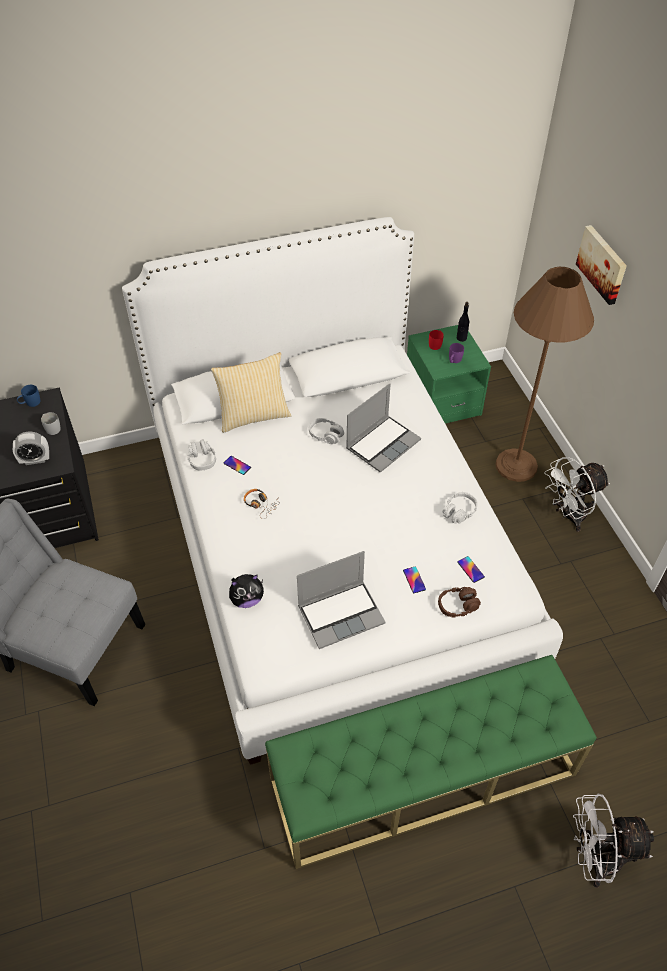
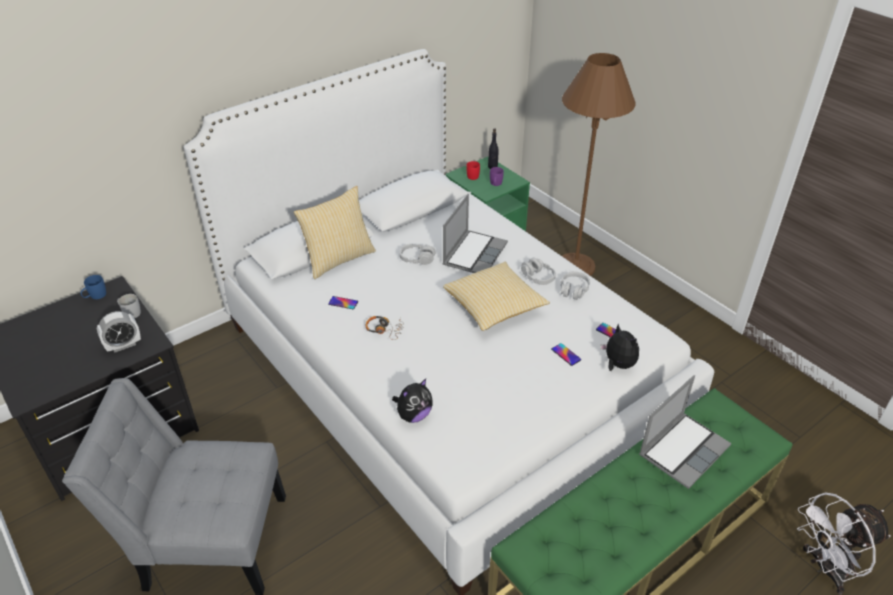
camera: 20 degrees left, 10 degrees down
(202, 459) = (304, 306): grey headphones -> grey headphones (537, 277)
(341, 614) = (515, 400): laptop -> laptop (683, 449)
(372, 508) = (494, 307): none -> pillow
(458, 605) = (618, 364): brown headphones -> plush toy
(568, 515) = (640, 294): white fan -> none
(603, 264) = (623, 52): picture -> none

